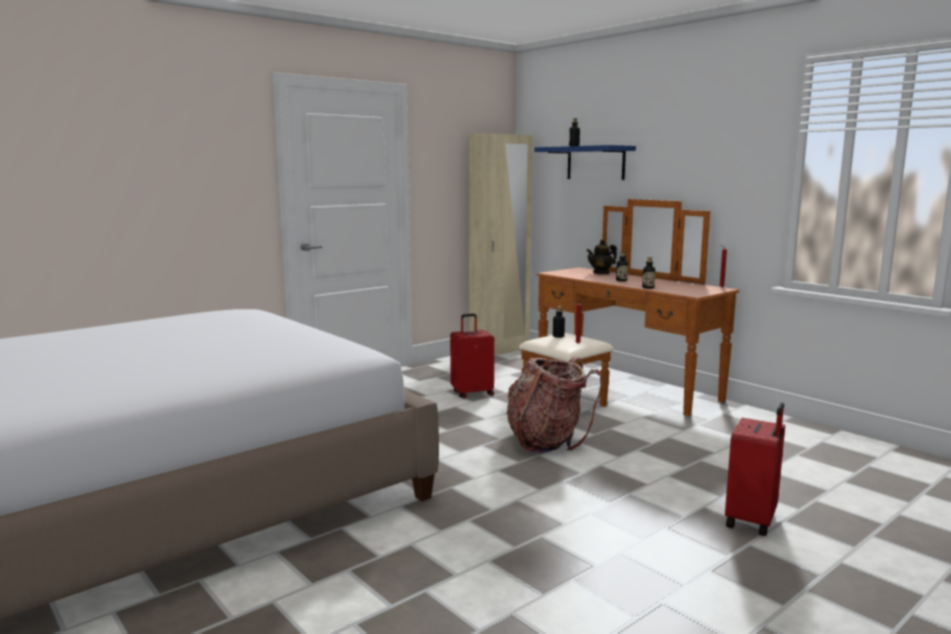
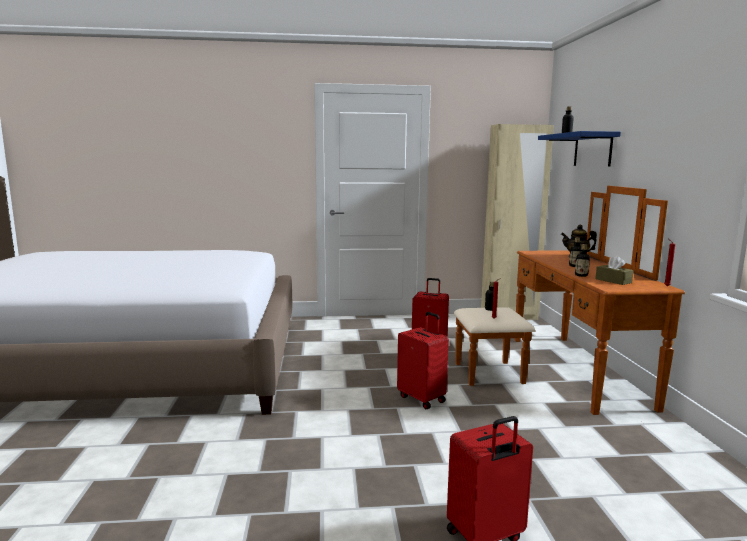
camera: 35 degrees right, 0 degrees up
(546, 441) = (422, 398): backpack -> red suitcase
(680, 289) = (613, 281): none -> brown tissue box

